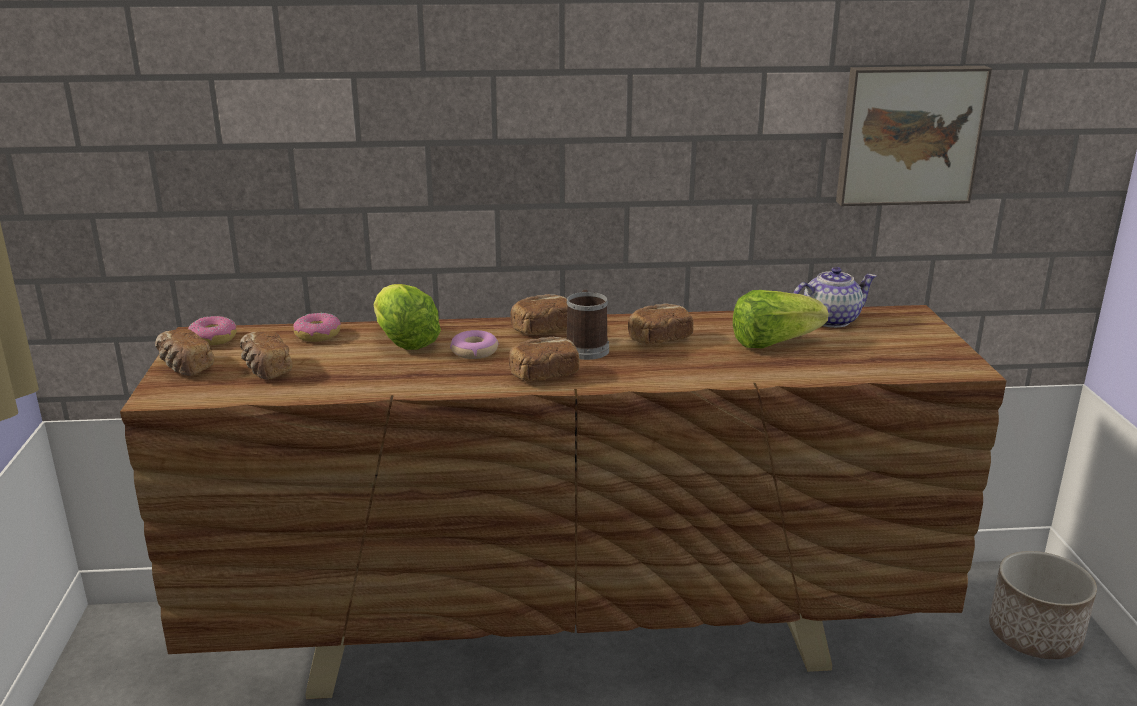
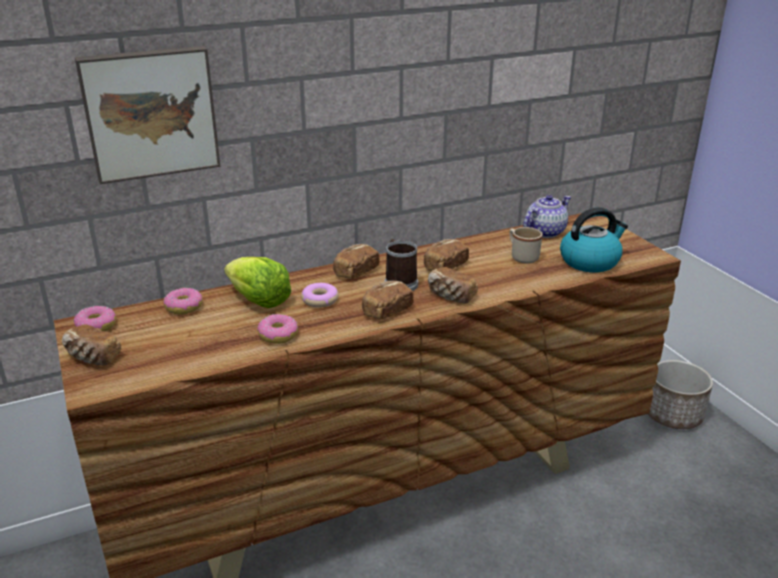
camera: 20 degrees left, 5 degrees up
(266, 370) = (165, 347): bread -> bread (451, 296)
(395, 379) = (278, 335): none -> donut
(773, 343) = (522, 256): lettuce -> beige mug
(866, 361) = (590, 261): none -> kettle
(908, 135) = (582, 95): picture -> picture (150, 113)

